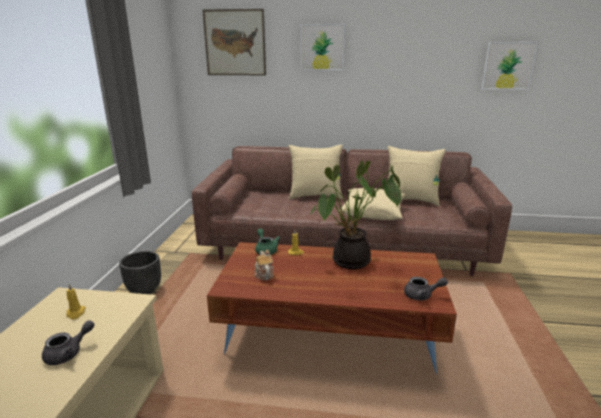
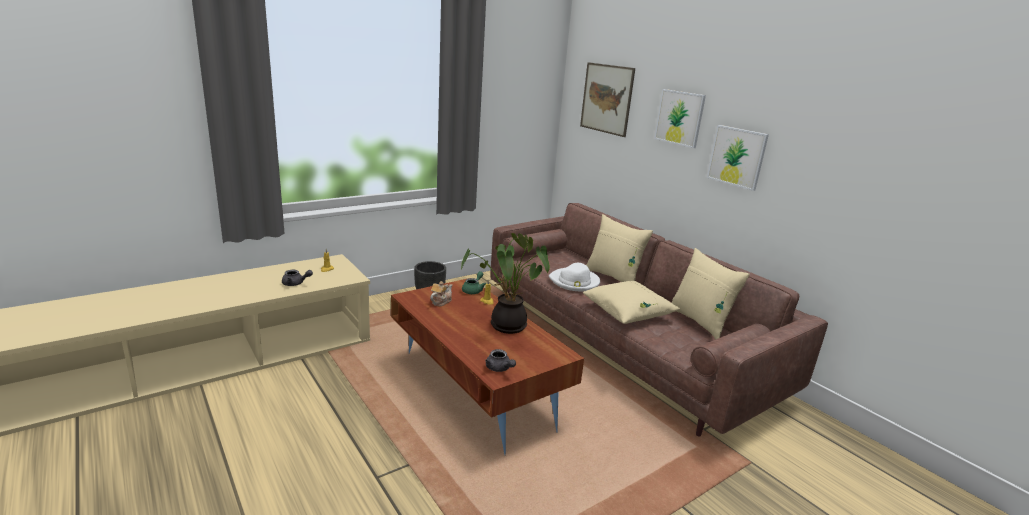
camera: 45 degrees right, 0 degrees up
(303, 209) = (574, 282): none -> white hat
(508, 66) = (902, 190): picture -> picture (737, 157)

